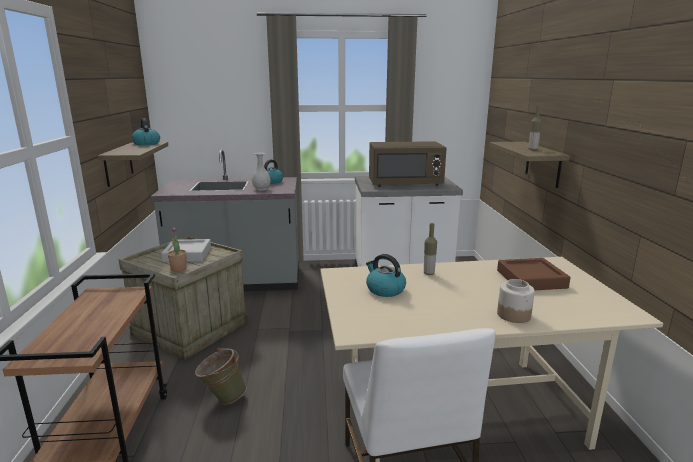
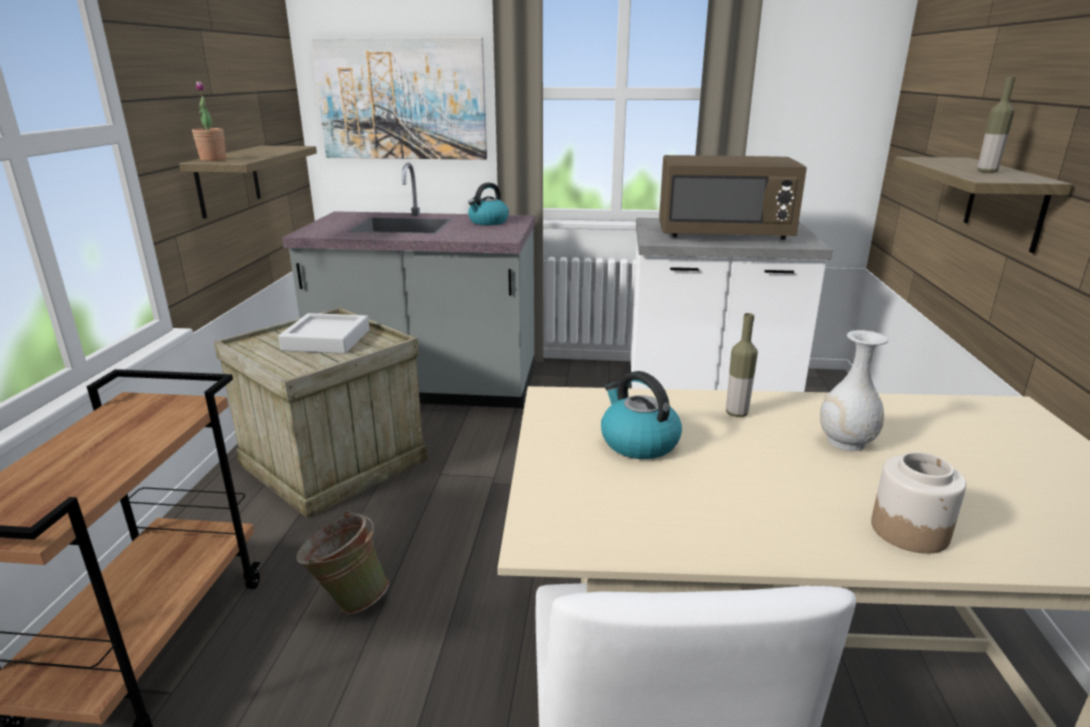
camera: 10 degrees right, 5 degrees up
(146, 143) = (278, 148): kettle -> none
(178, 269) = (301, 365): potted plant -> potted plant (213, 159)
(214, 112) = (402, 99): none -> picture
(261, 189) = (466, 233): white vase -> white vase (846, 442)
(531, 279) = (957, 444): brown tray -> none

